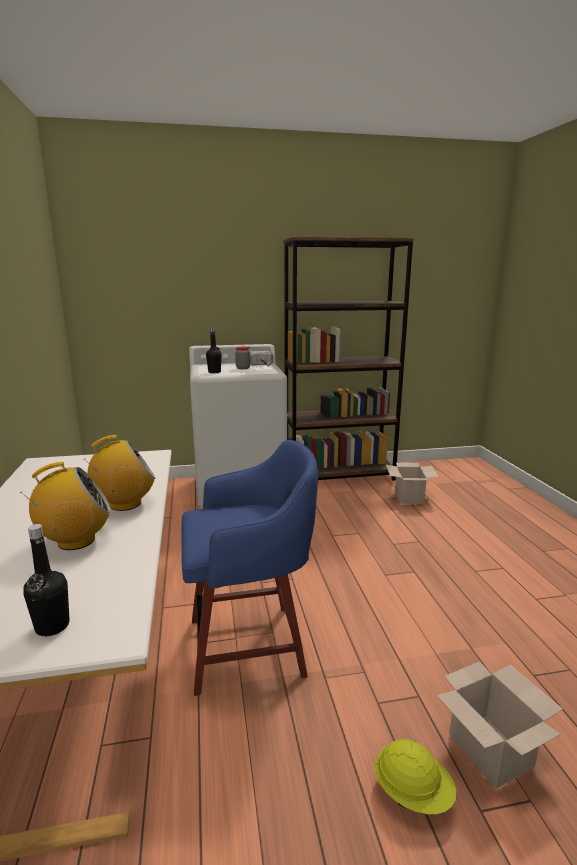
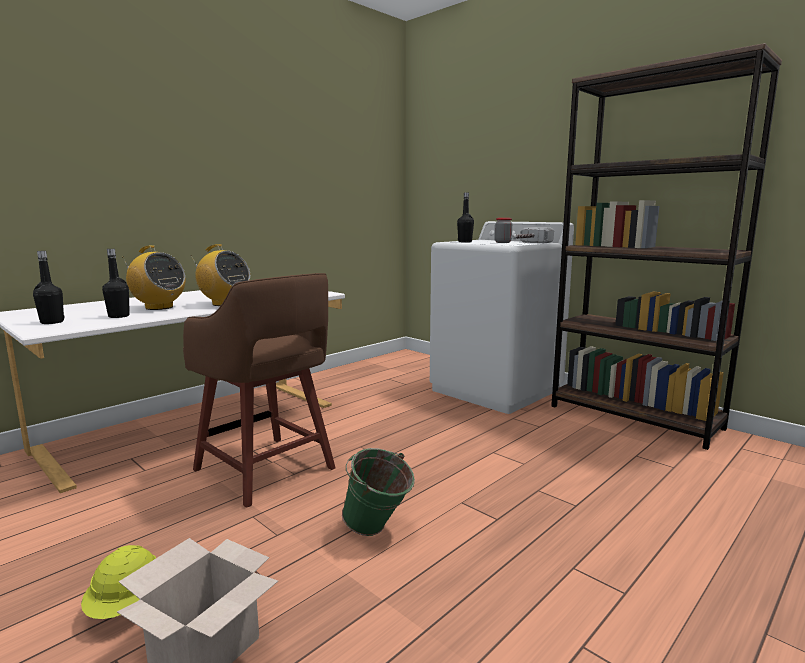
camera: 55 degrees right, 5 degrees down
(94, 572) = (119, 316): none -> black bottle
(250, 646) = (266, 471): blue stool -> brown stool
(394, 621) = (377, 531): none -> green bucket
(409, 497) = (680, 471): cardboard box -> none

